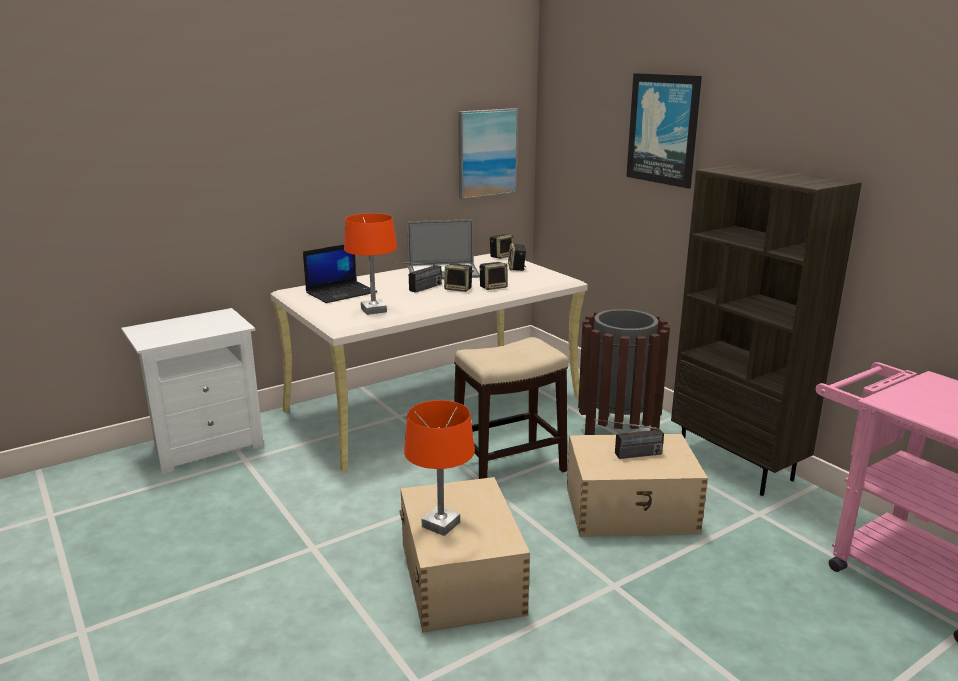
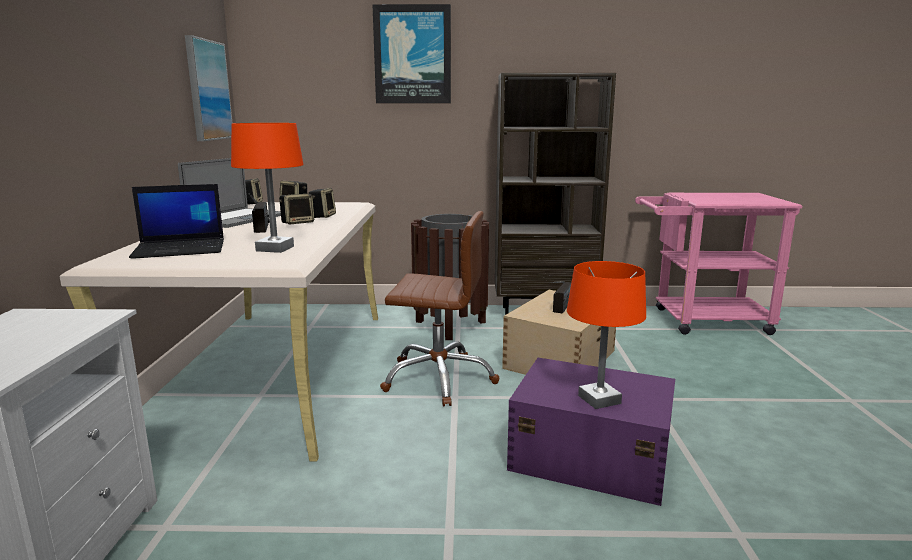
camera: 55 degrees left, 5 degrees down
(341, 292) = (181, 249): laptop -> laptop turned 75 degrees clockwise
(462, 577) = (588, 456): beige storage box -> purple storage box
(508, 466) = (439, 378): stool -> brown office chair

